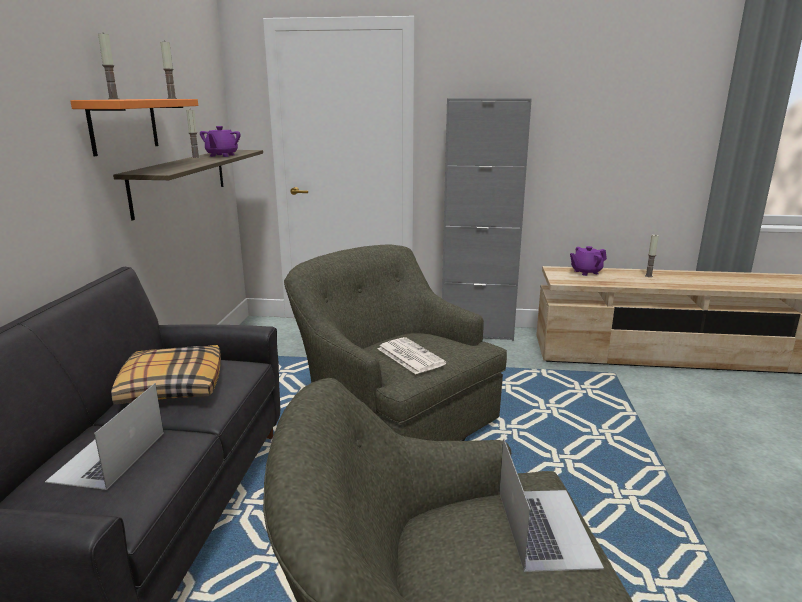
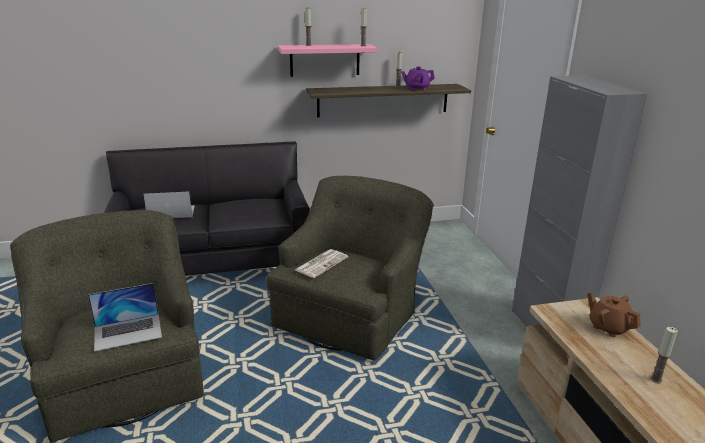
camera: 70 degrees right, 5 degrees up
(124, 125) = (325, 60): orange shelf -> pink shelf
(171, 386) = (238, 206): pillow -> none
(586, 272) = (608, 327): purple teapot -> brown teapot

